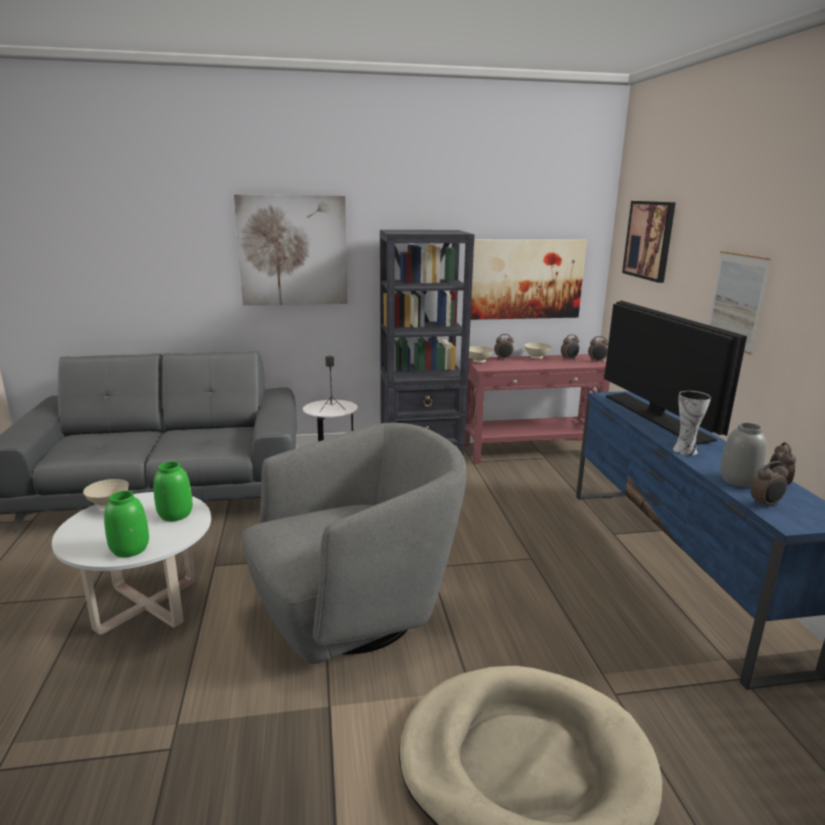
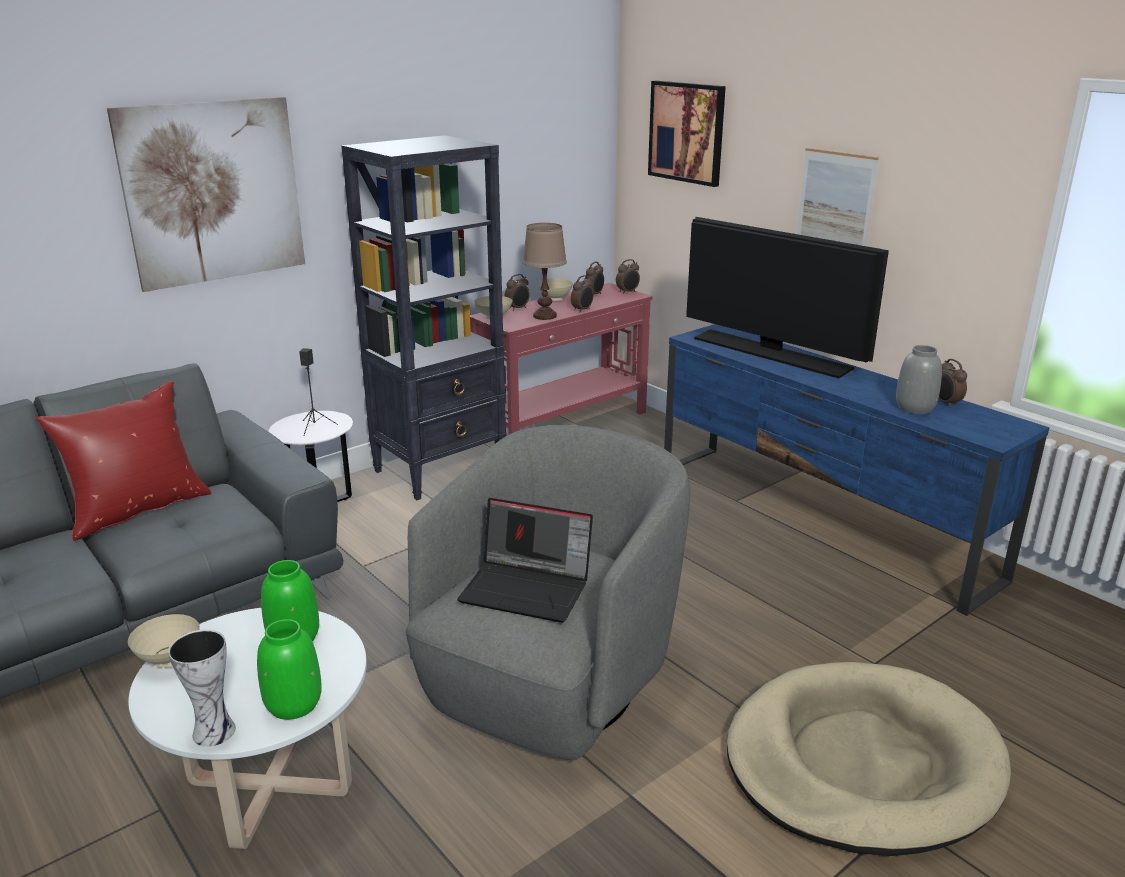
camera: 30 degrees left, 5 degrees up
(195, 429) = (138, 509): none -> red pillow
(324, 528) = (528, 588): none -> laptop
(515, 366) = (545, 316): none -> brown table lamp
(525, 279) = (527, 195): picture -> none
(685, 450) = (838, 386): vase -> vase (215, 730)
(765, 505) = (960, 427): alarm clock -> alarm clock (582, 310)

